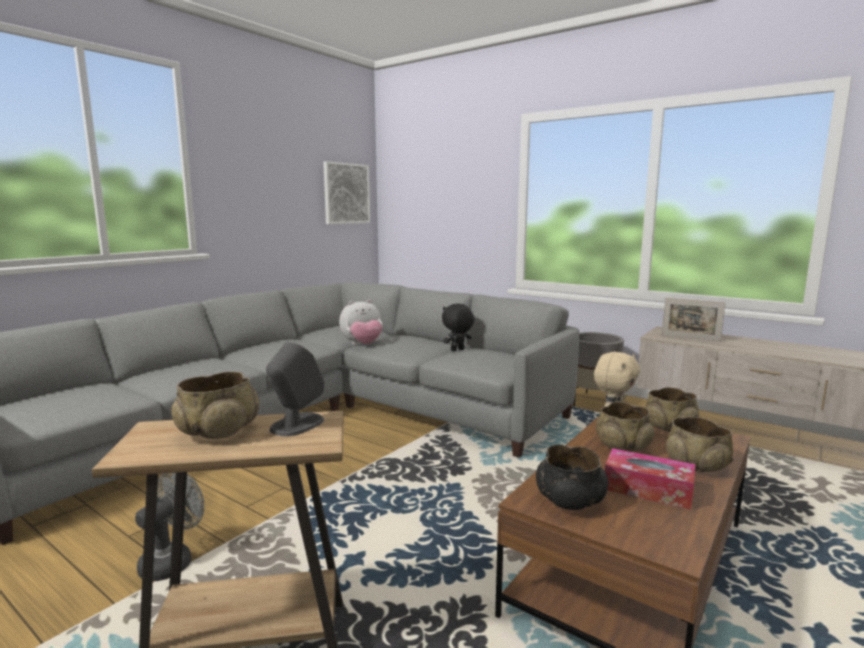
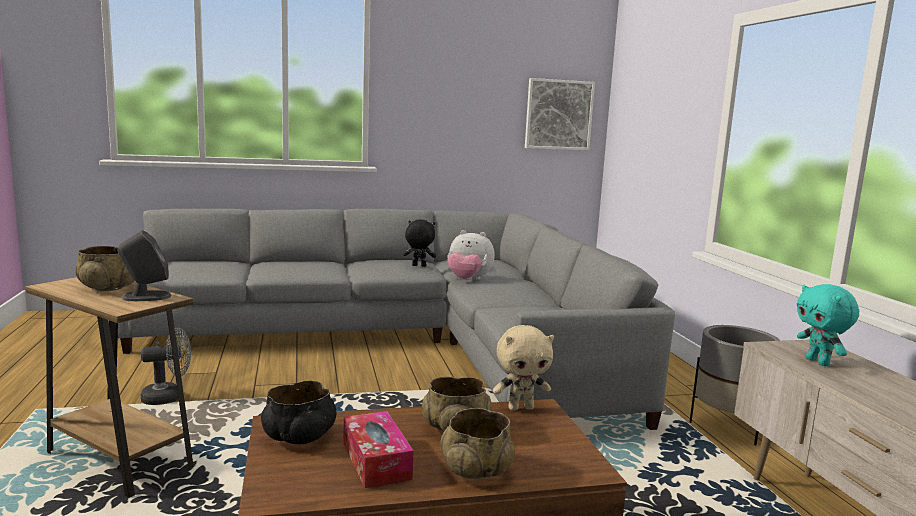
camera: 40 degrees right, 0 degrees up
(457, 350) = (538, 306): black plush toy -> black plush toy (418, 266)
(669, 427) = (554, 437): beige bowl -> none
(690, 338) = (818, 362): picture frame -> turquoise plush toy

